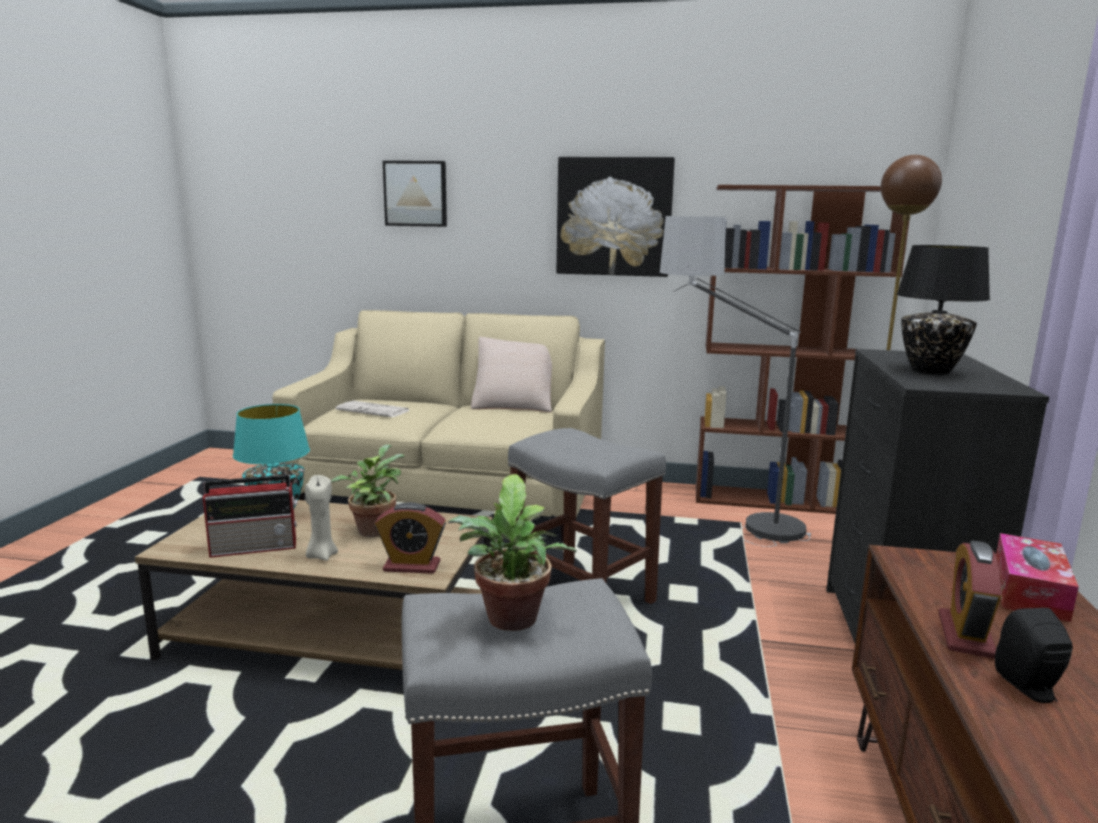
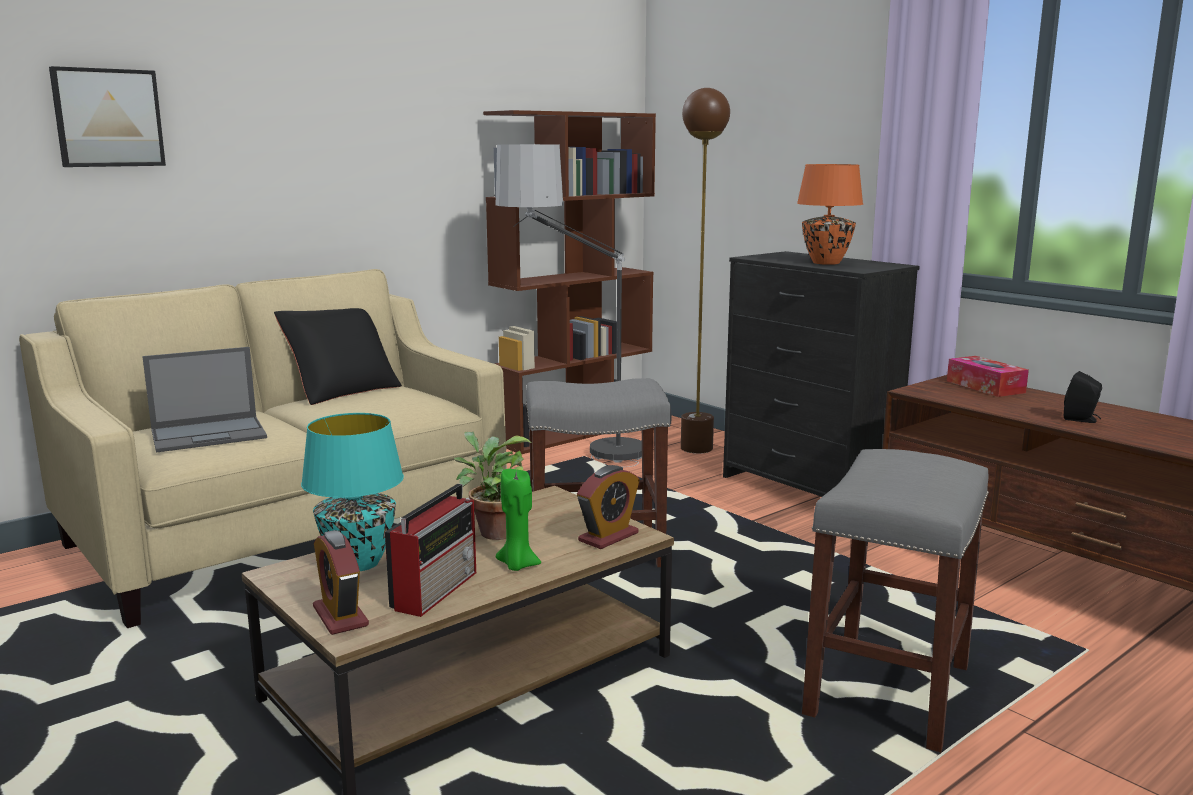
camera: 50 degrees left, 0 degrees up
(321, 555) = (517, 565): beige candle -> green candle
(374, 410) = (210, 434): newspaper -> laptop
(511, 622) = (913, 480): potted plant -> none
(514, 405) = (342, 390): beige pillow -> black pillow
(614, 217) = (380, 146): picture -> none
(930, 371) = (826, 263): black table lamp -> orange table lamp
(966, 635) = (1020, 411): alarm clock -> alarm clock (340, 616)

